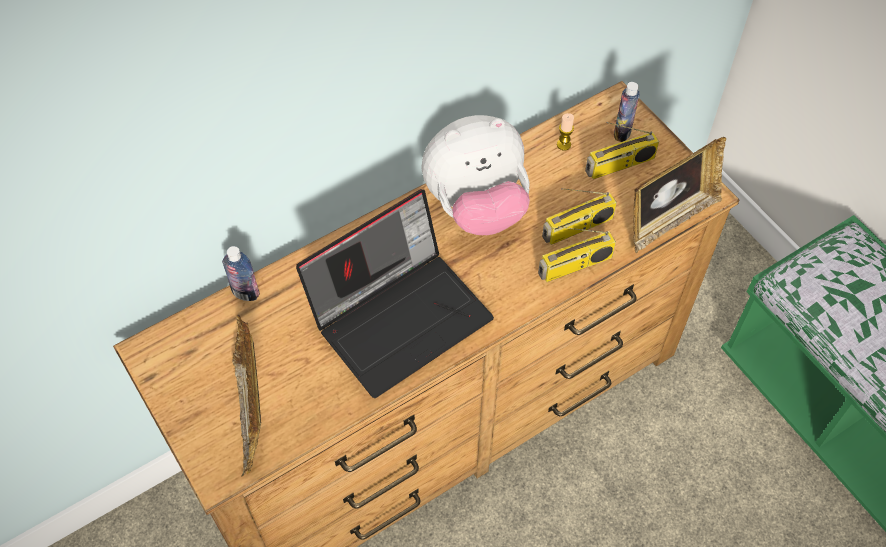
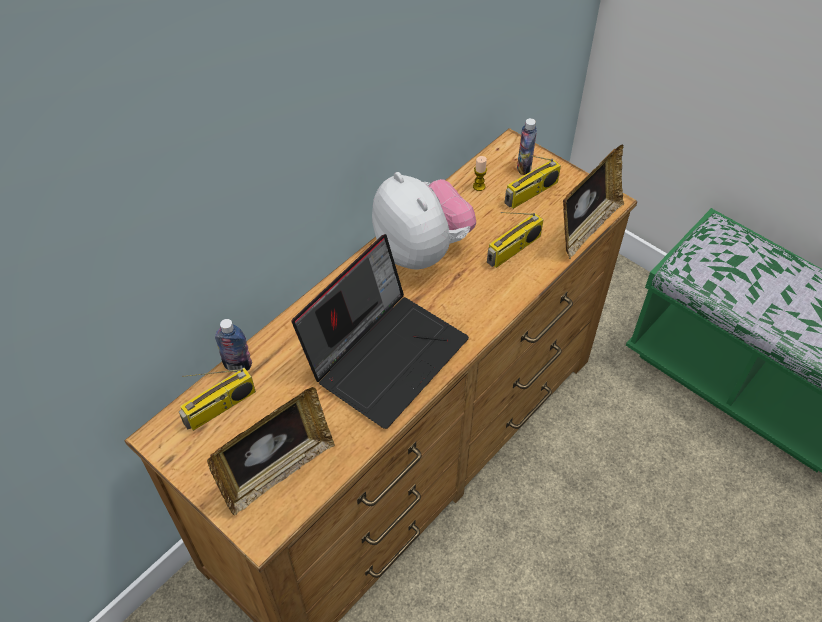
camera: 15 degrees left, 5 degrees down
(252, 415) = (277, 471): picture frame -> picture frame turned 105 degrees counterclockwise
(476, 207) = (422, 250): plush toy -> plush toy turned 90 degrees counterclockwise
(575, 266) = (522, 280): radio -> radio (220, 408)

